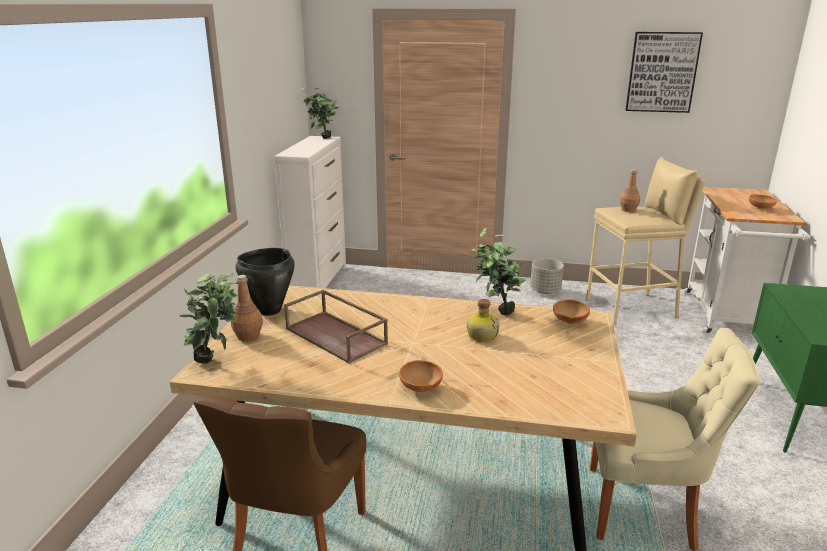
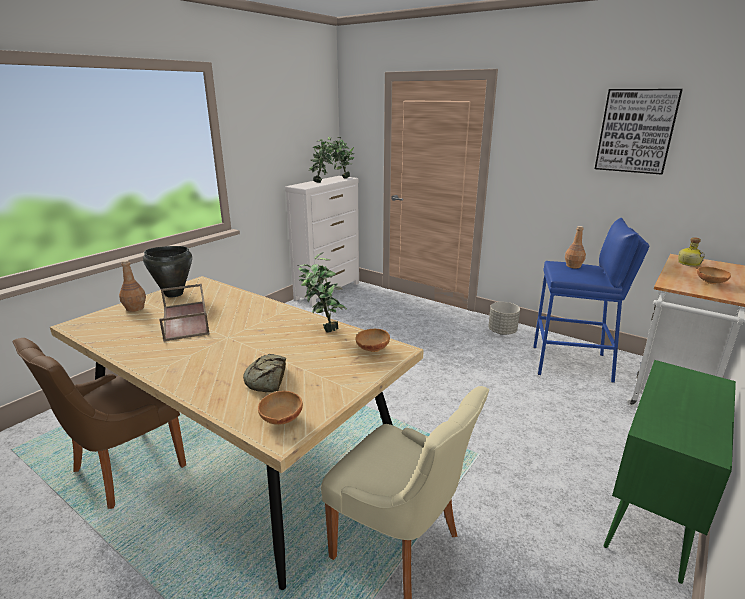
camera: 25 degrees right, 0 degrees up
(217, 359) = (95, 319): potted plant -> potted plant (322, 182)
(420, 388) = (178, 372): brown bowl -> brown bowl (280, 420)
(481, 335) = (284, 344): bottle -> bottle (688, 263)
(518, 372) = (267, 379): none -> bread
(631, 309) = (571, 364): beige stool -> blue stool

